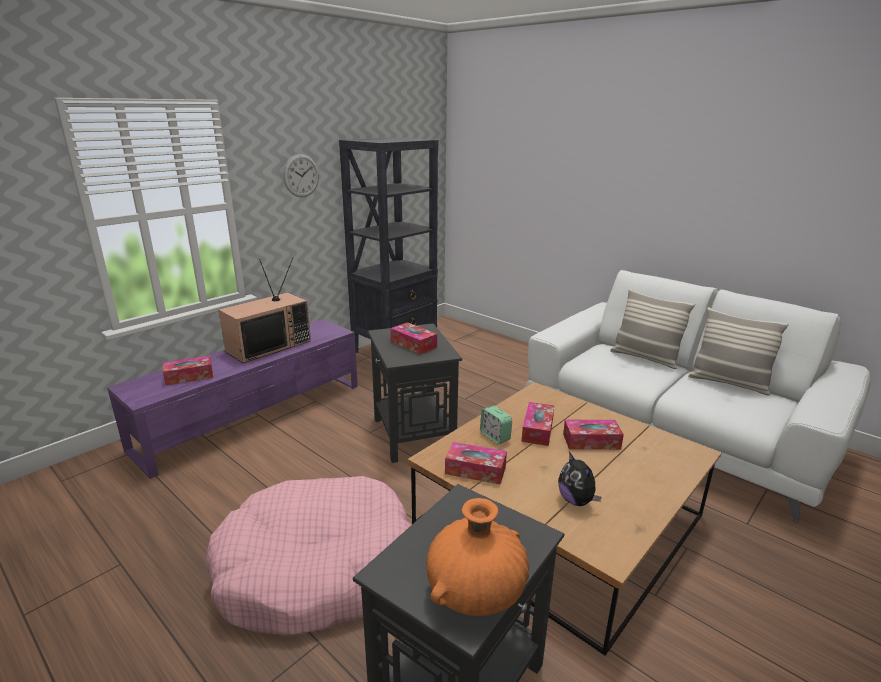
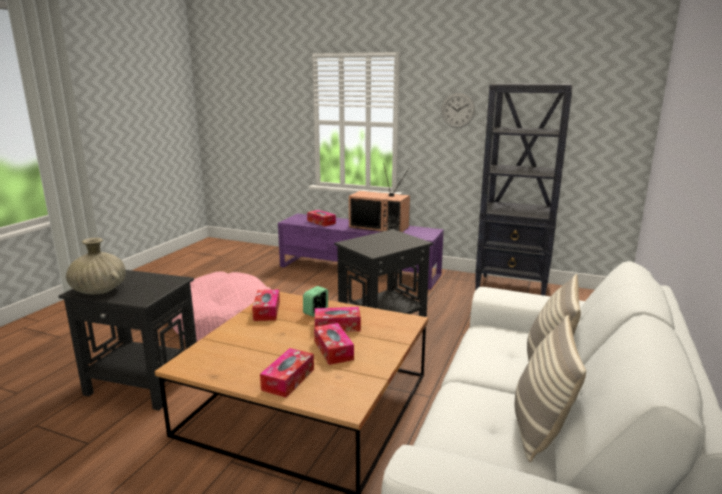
camera: 70 degrees right, 5 degrees down
(413, 344) = (381, 243): tissue box -> tissue box (288, 379)
(475, 590) = (99, 291): orange vase -> beige vase
(576, 500) = (242, 349): plush toy -> none

